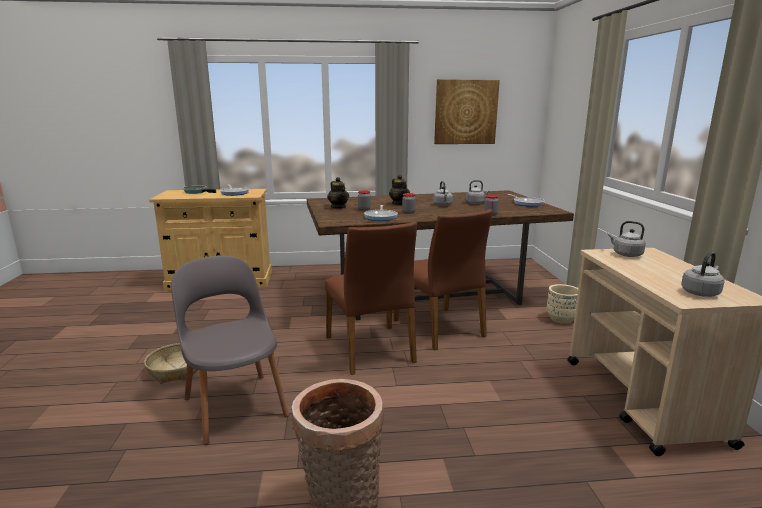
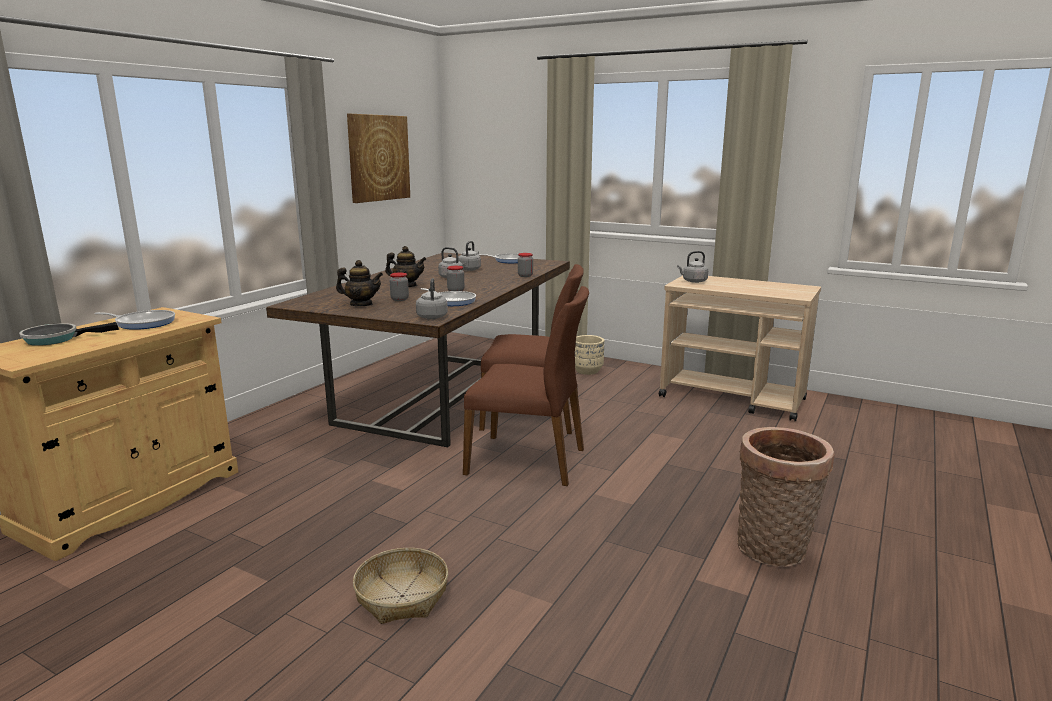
camera: 55 degrees left, 0 degrees up
(235, 404) = (549, 568): grey chair -> none
(701, 292) = (788, 291): grey kettle -> grey kettle (432, 316)

